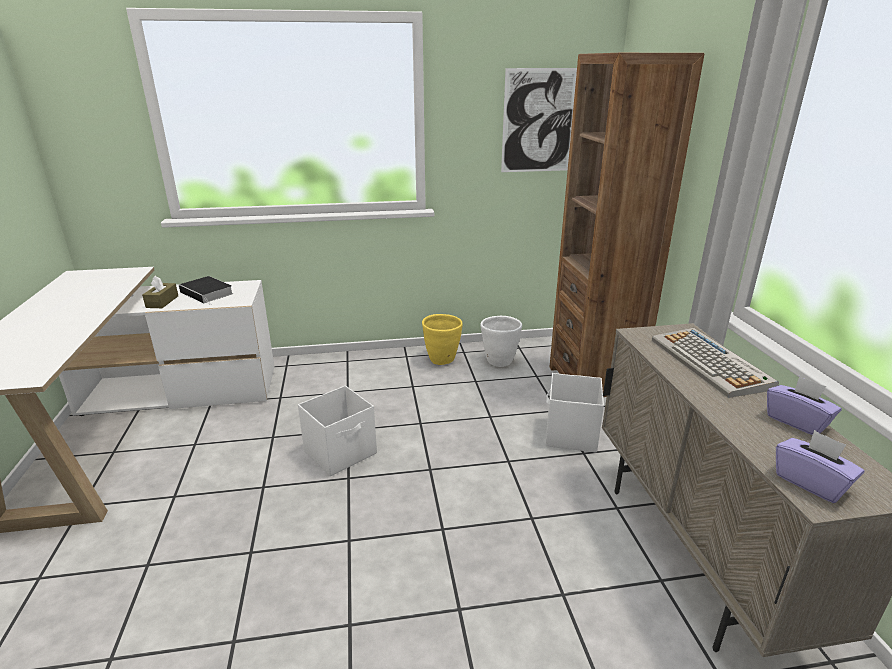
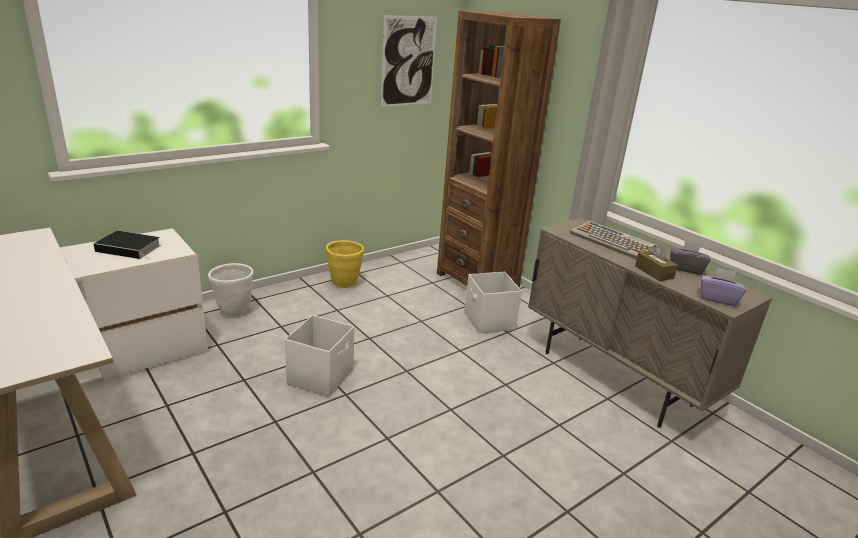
camera: 30 degrees left, 0 degrees up
(162, 302) = (87, 264): brown tissue box -> brown tissue box (654, 272)
(499, 361) = (394, 276): white planter -> white planter (234, 311)
(797, 421) = (685, 268): purple tissue box -> grey tissue box

